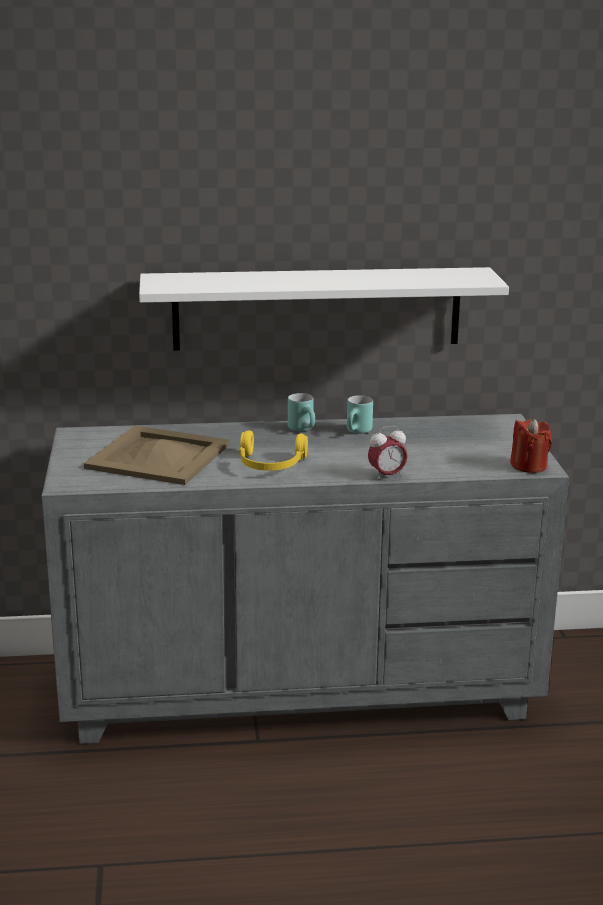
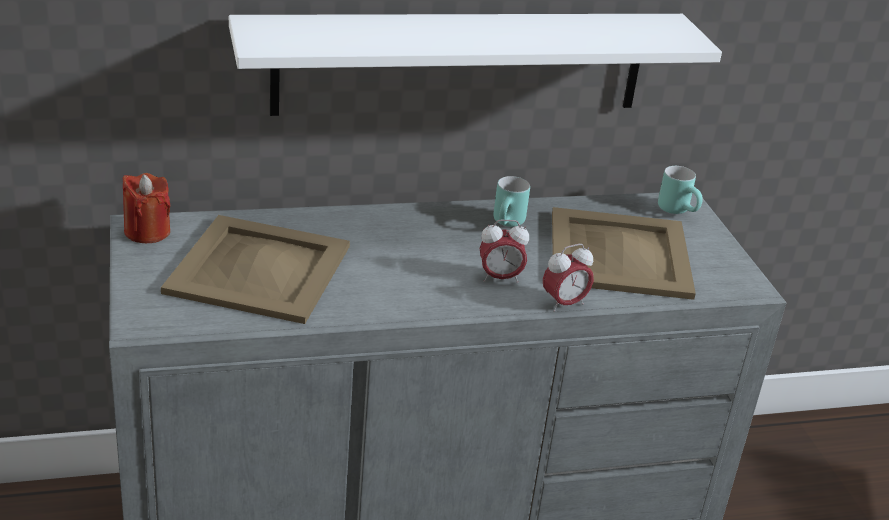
camera: 10 degrees left, 10 degrees up
(270, 465) = (410, 285): yellow headphones -> none
(305, 429) = (440, 219): turquoise mug -> turquoise mug (679, 211)
(341, 462) = (500, 278): none -> alarm clock
(440, 448) = (618, 253): none -> beige tray
(529, 466) = (733, 283): red candle -> red candle (147, 231)

